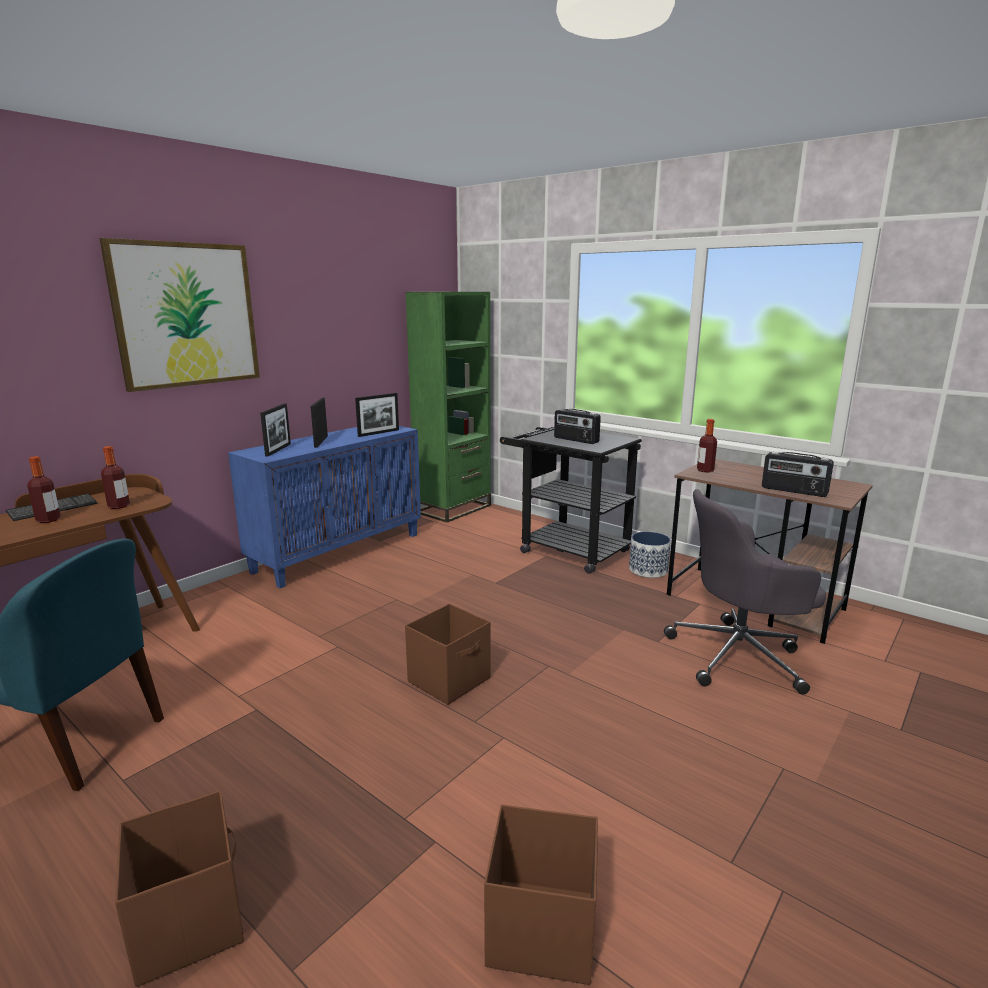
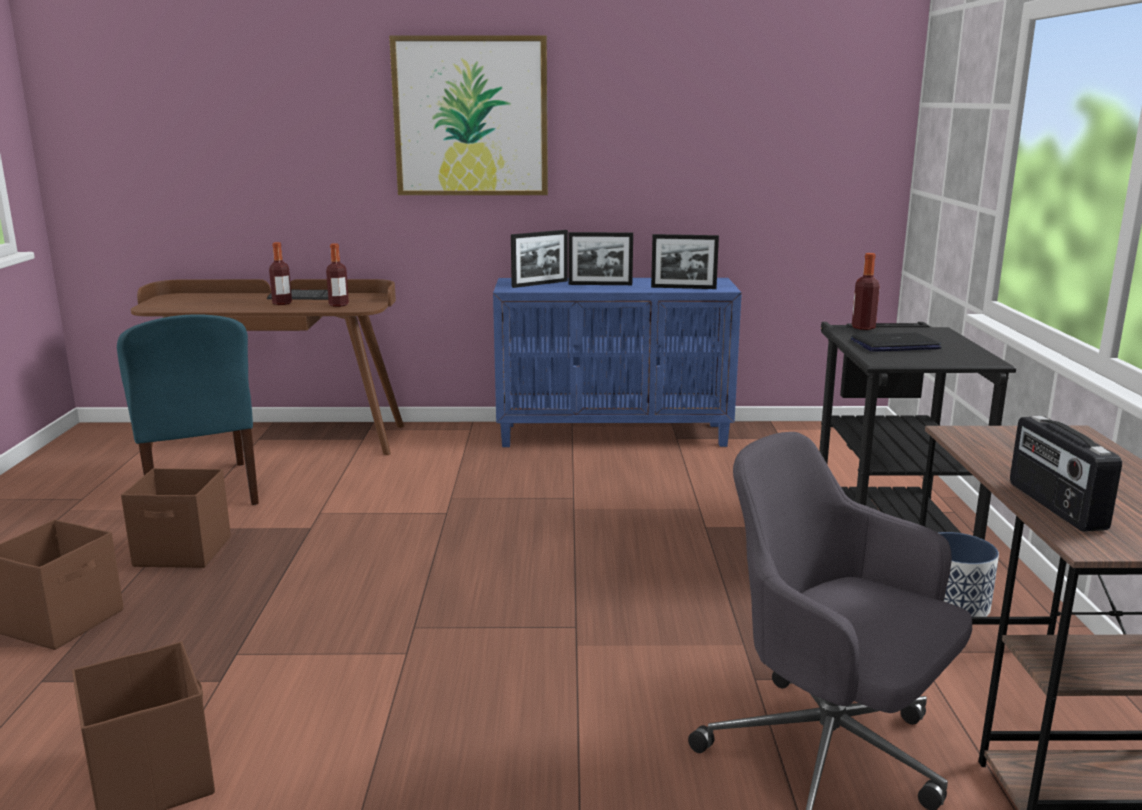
camera: 50 degrees right, 0 degrees up
(321, 441) = (600, 284): picture frame -> picture frame turned 135 degrees counterclockwise
(450, 680) = (467, 586): brown storage box -> brown storage box (184, 552)
(453, 509) = (836, 433): green bookcase -> none
(575, 440) = (895, 344): radio -> laptop
(705, 470) = (1001, 436): bottle -> bottle (863, 327)

